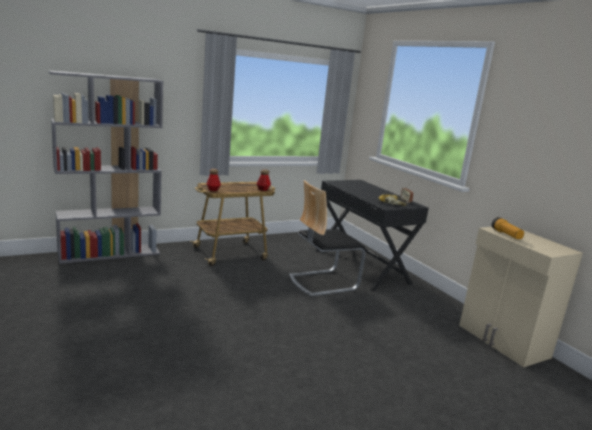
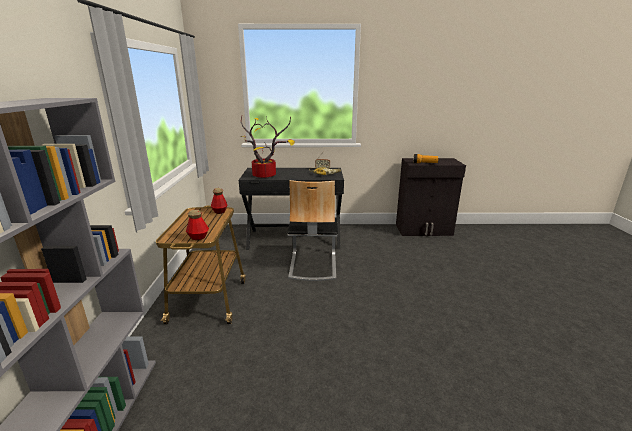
camera: 60 degrees left, 5 degrees up
(349, 186) = (266, 175): none -> potted plant
(502, 341) = (424, 230): beige cabinet -> black cabinet

